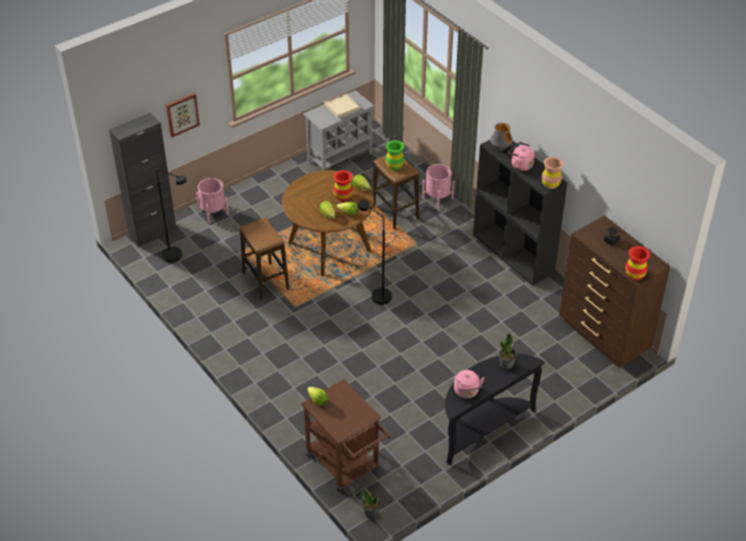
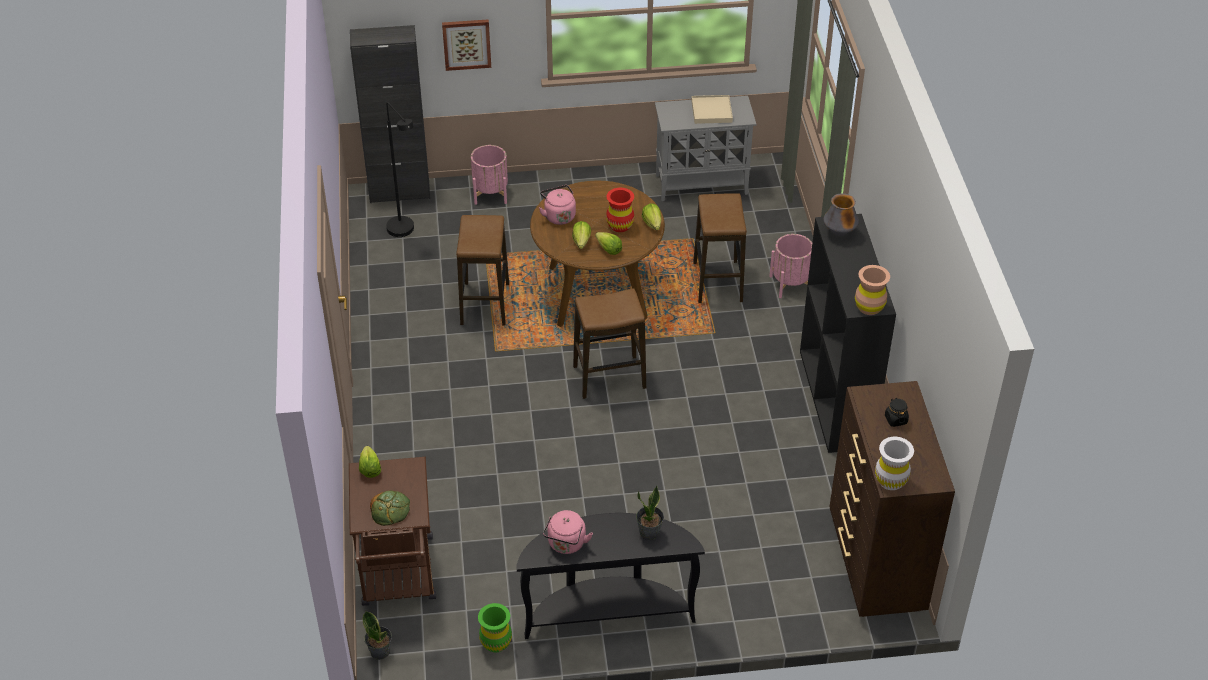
camera: 30 degrees right, 0 degrees up
(350, 418) = (390, 510): none -> bread
(376, 294) = (609, 377): black floor lamp -> stool
(394, 166) = (720, 212): green vase -> green vase (496, 643)
(520, 165) = (848, 265): pink kettle -> pink kettle (558, 215)
(635, 274) = (890, 481): red vase -> white vase

